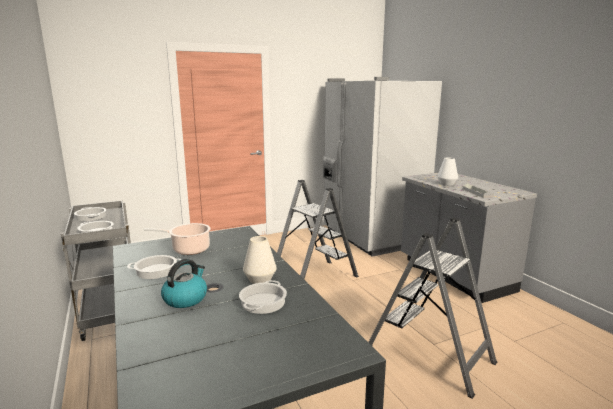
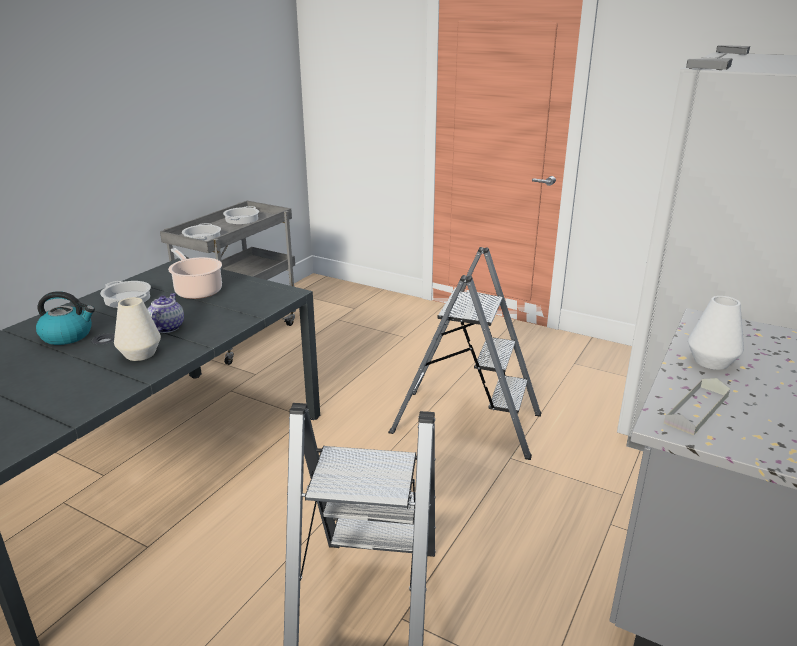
camera: 55 degrees right, 10 degrees up
(231, 266) = (167, 327): none -> teapot
(263, 302) = (80, 375): cooking pot -> none

